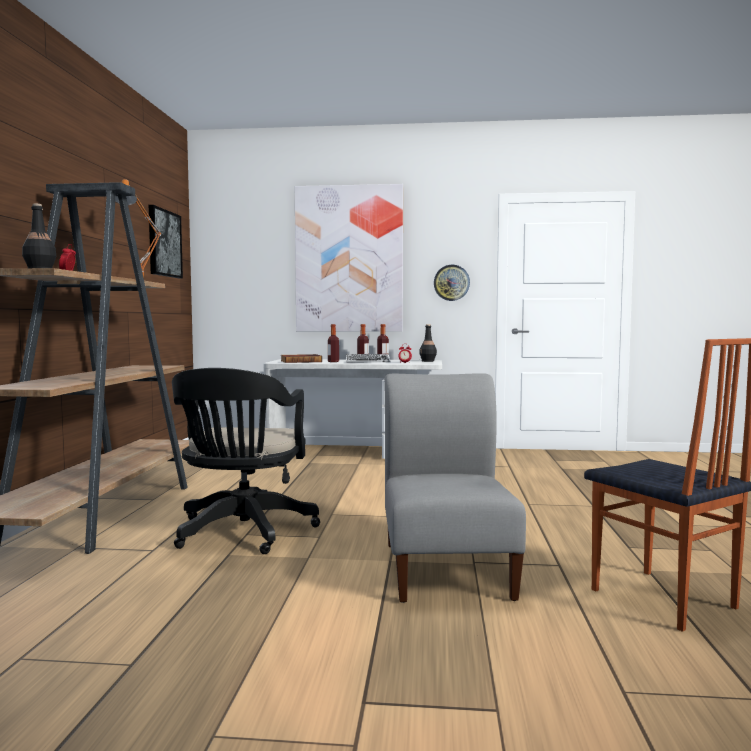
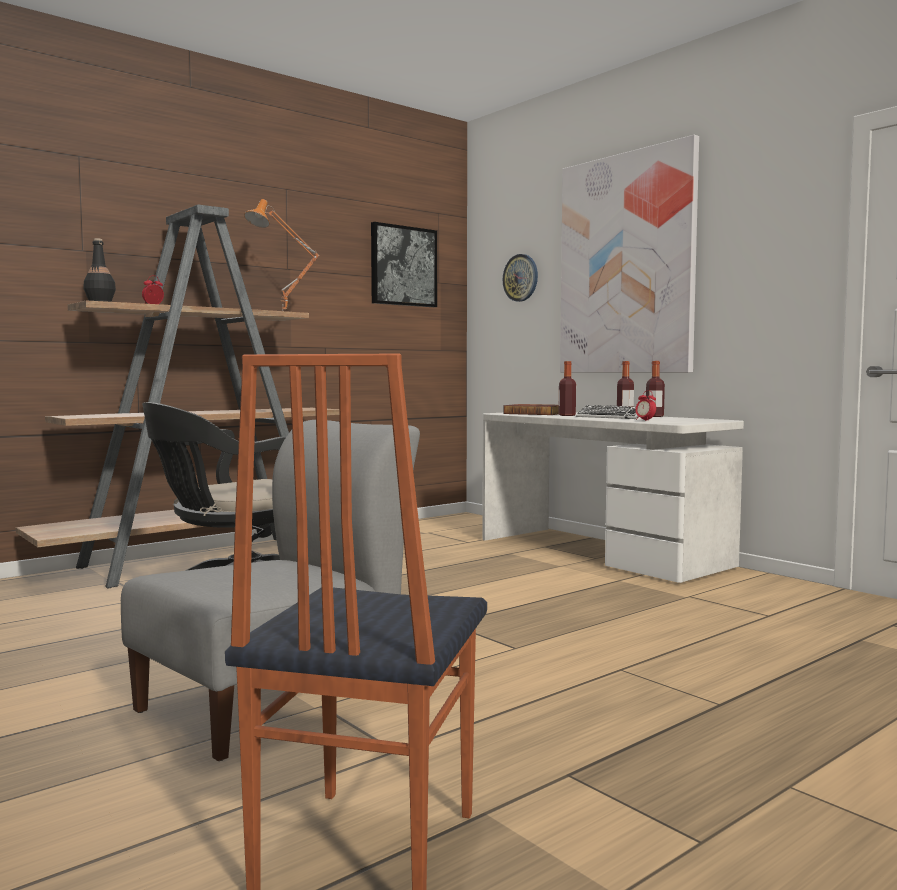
camera: 45 degrees right, 0 degrees up
(428, 361) = (700, 420): black bottle -> none
(451, 282) = (768, 288): wall clock -> wall clock (521, 278)

